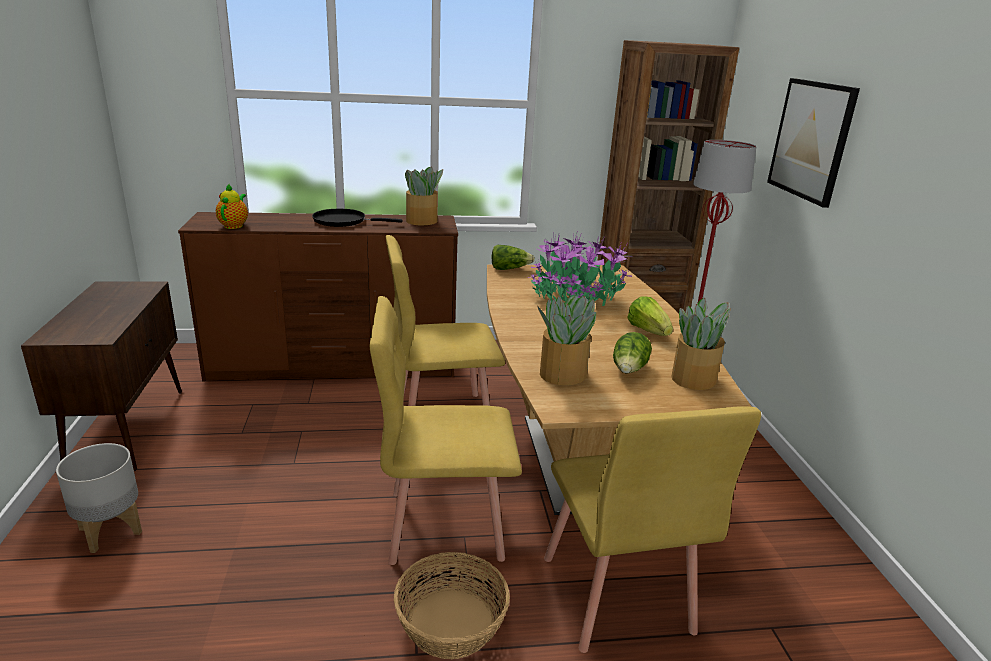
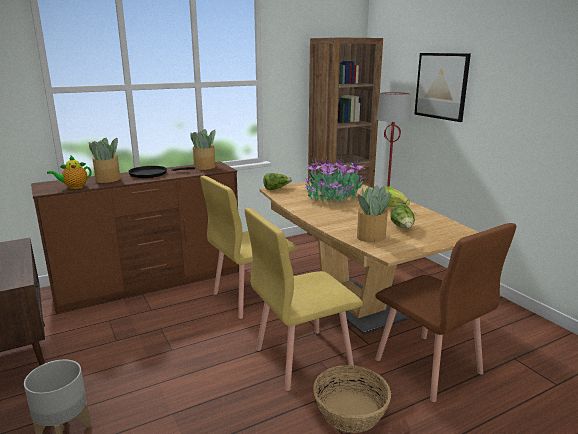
camera: 20 degrees left, 5 degrees down
(234, 225) = (74, 187): teapot -> teapot turned 105 degrees counterclockwise
(615, 595) = (428, 367): yellow chair -> brown chair
(694, 378) = (439, 225): potted plant -> potted plant (108, 179)

